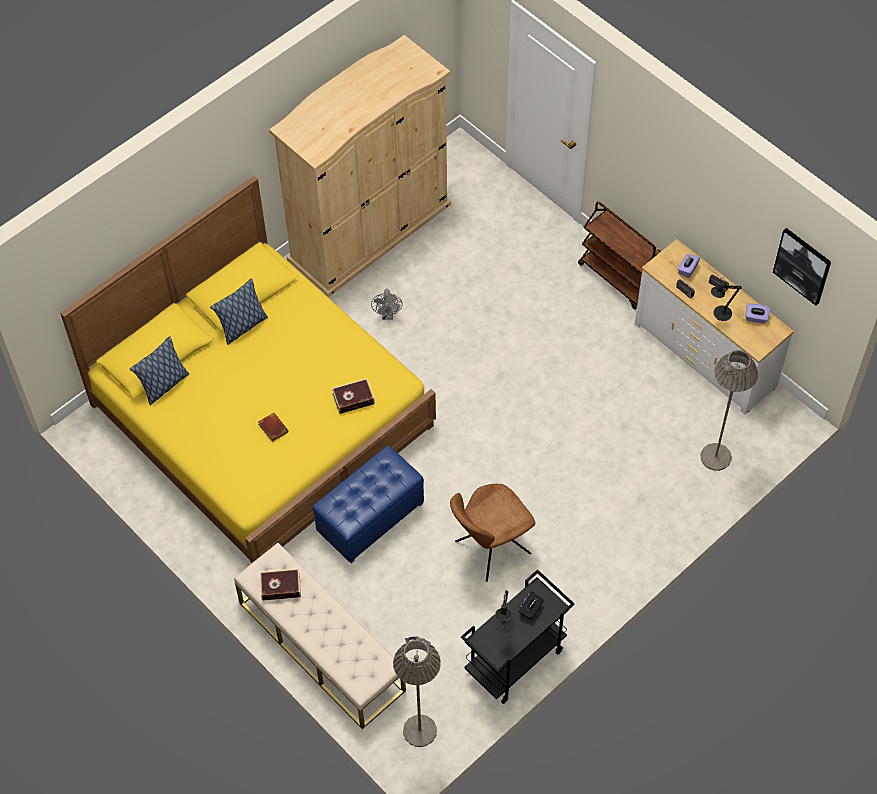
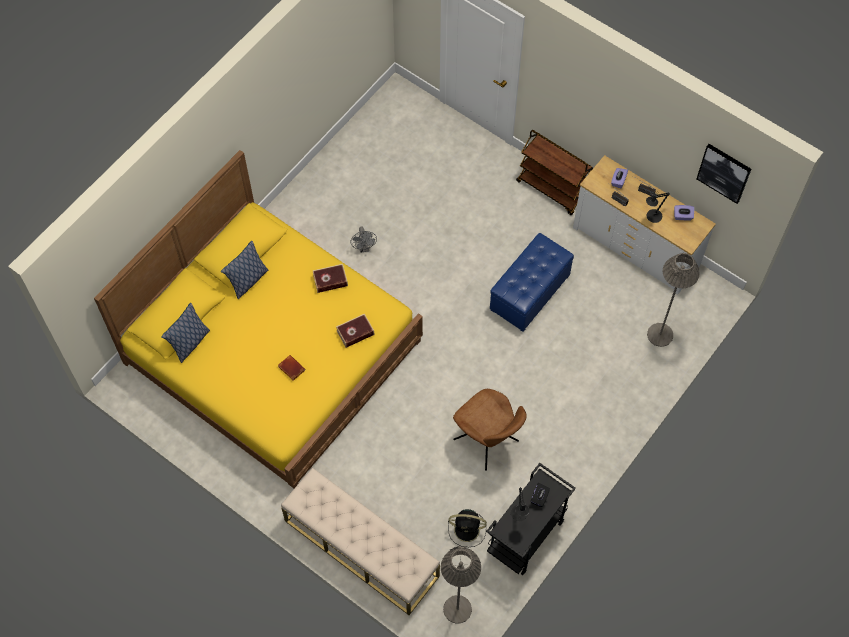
camera: 10 degrees left, 5 degrees up
(281, 587) = (322, 507): book -> book (330, 280)
(369, 232) = (335, 176): beige wardrobe -> none
(370, 517) = (381, 429): blue ottoman -> blue ottoman (529, 293)
(449, 643) = (468, 529): none -> black fan
(490, 549) = (487, 442): brown chair -> brown chair turned 90 degrees counterclockwise

